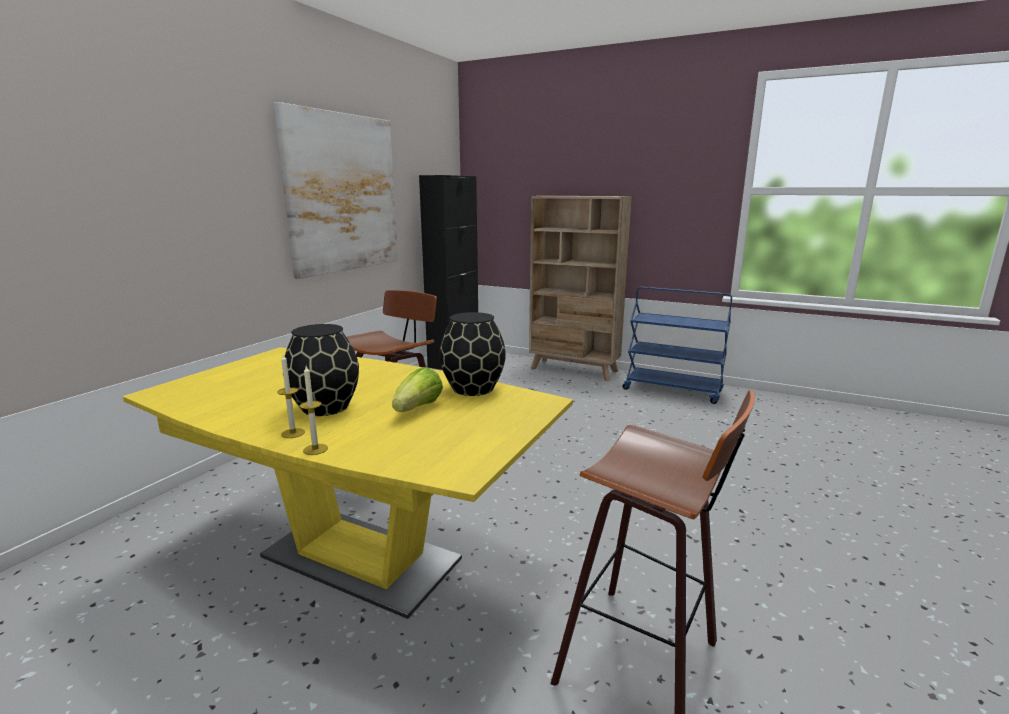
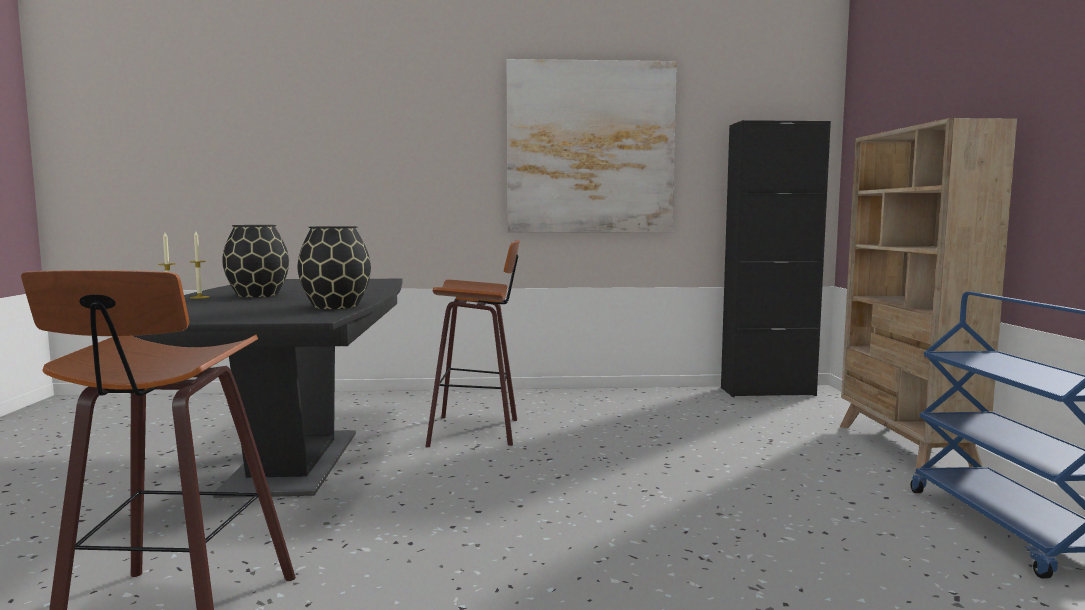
camera: 60 degrees right, 10 degrees down
(360, 558) = (293, 462): yellow dining table -> black dining table
(418, 408) = (268, 304): lettuce -> none

